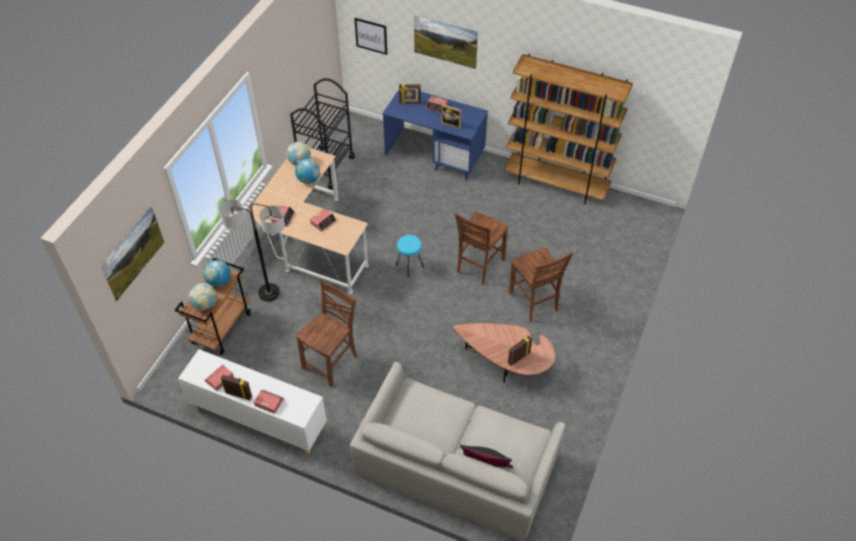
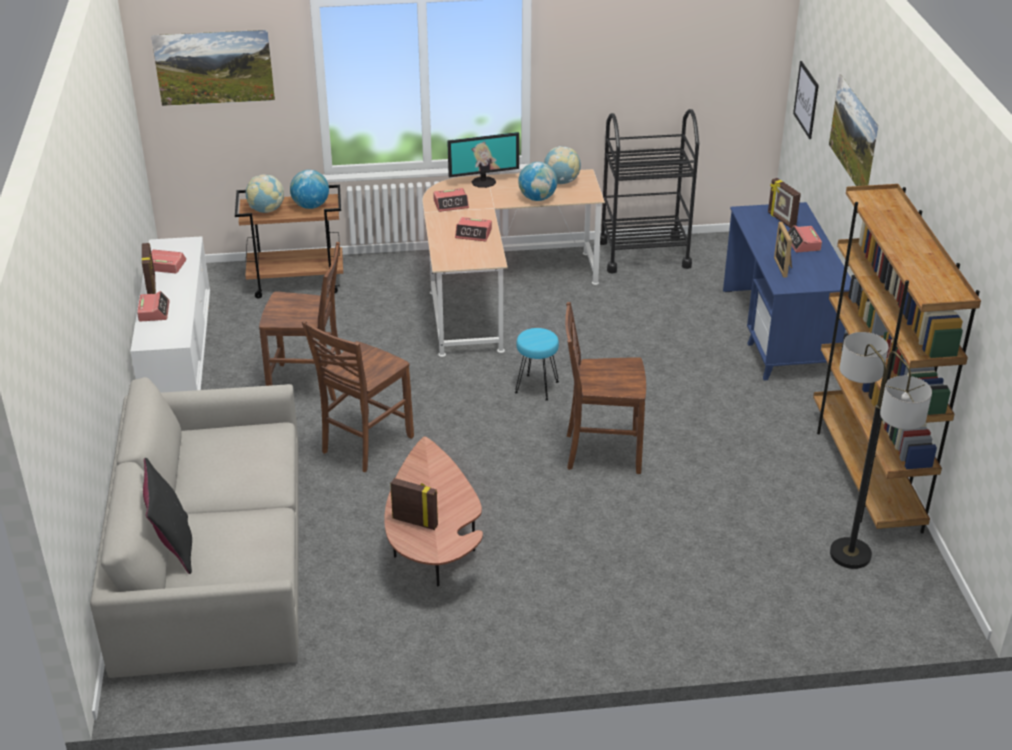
camera: 60 degrees right, 15 degrees down
(269, 292) = (382, 293): floor lamp -> floor lamp (850, 554)
(270, 193) = (483, 182): none -> monitor
(534, 302) = (582, 535): brown chair -> brown chair (364, 444)

